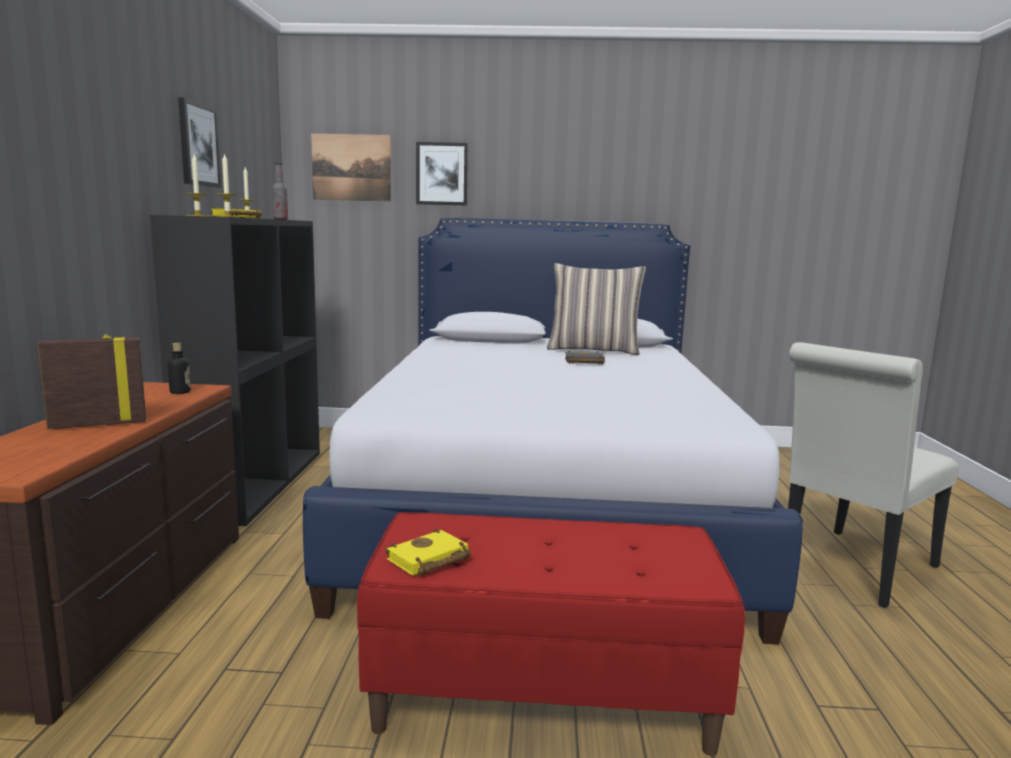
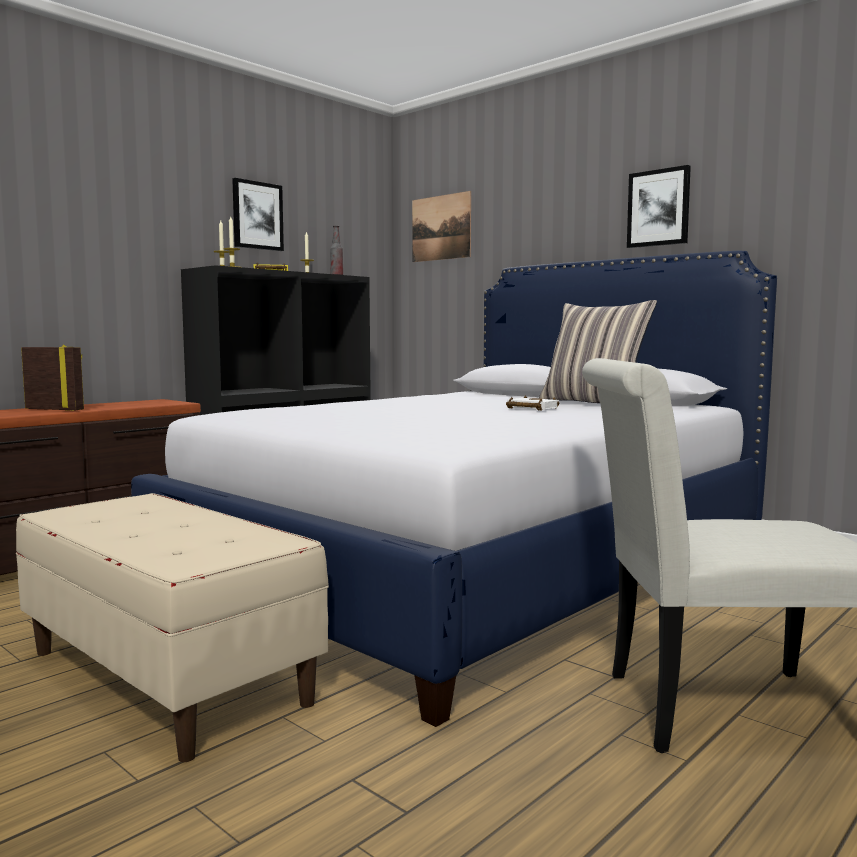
camera: 40 degrees right, 5 degrees down
(180, 392) = (156, 403): bottle -> none
(428, 560) = (78, 514): yellow book -> none
(442, 174) = (513, 223): picture -> picture (658, 208)
(543, 694) = (167, 676): red bench -> beige bench
(583, 362) = (530, 408): black book -> white book

